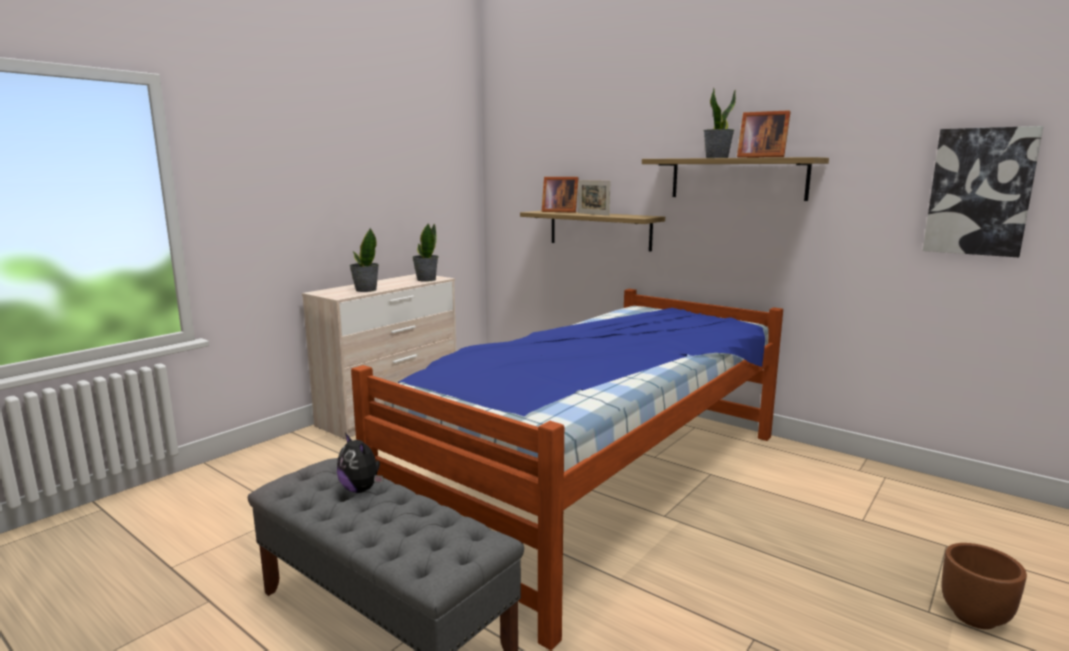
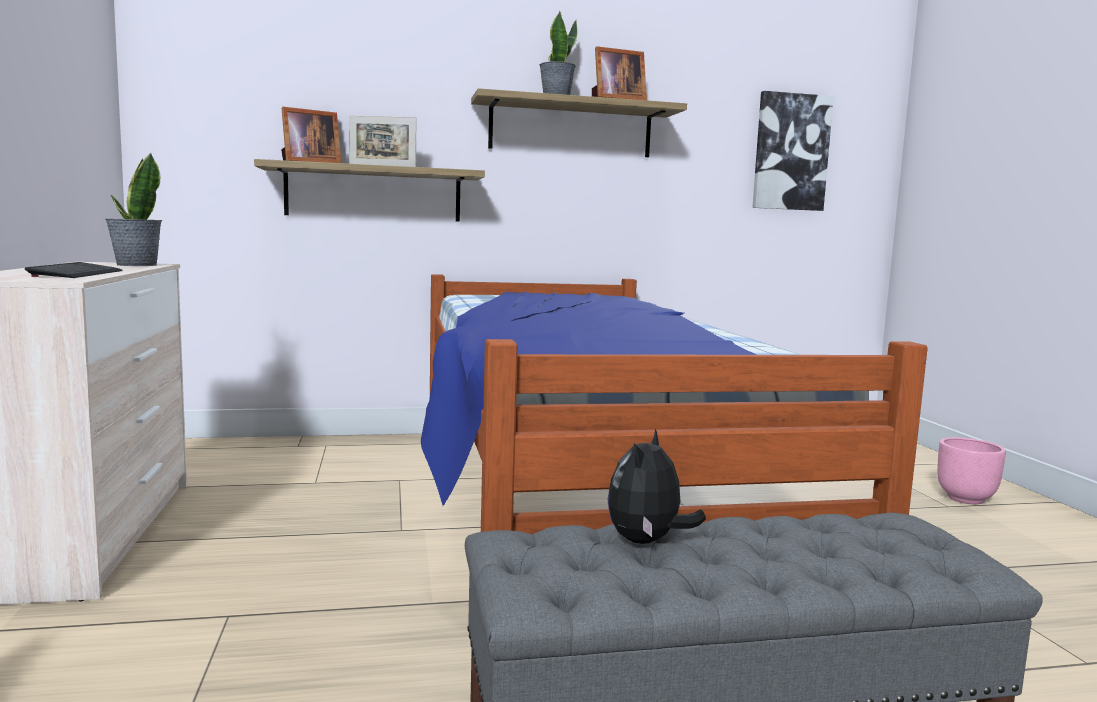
camera: 50 degrees left, 5 degrees down
(361, 489) = (647, 541): plush toy -> plush toy turned 120 degrees clockwise
(365, 290) = (77, 273): potted plant -> keyboard
(975, 618) = (966, 499): brown planter -> pink planter

